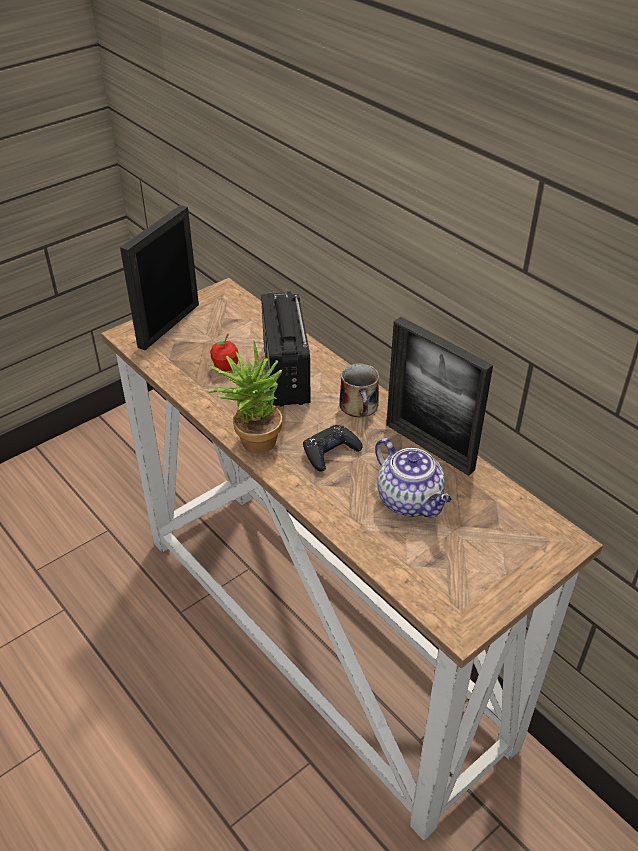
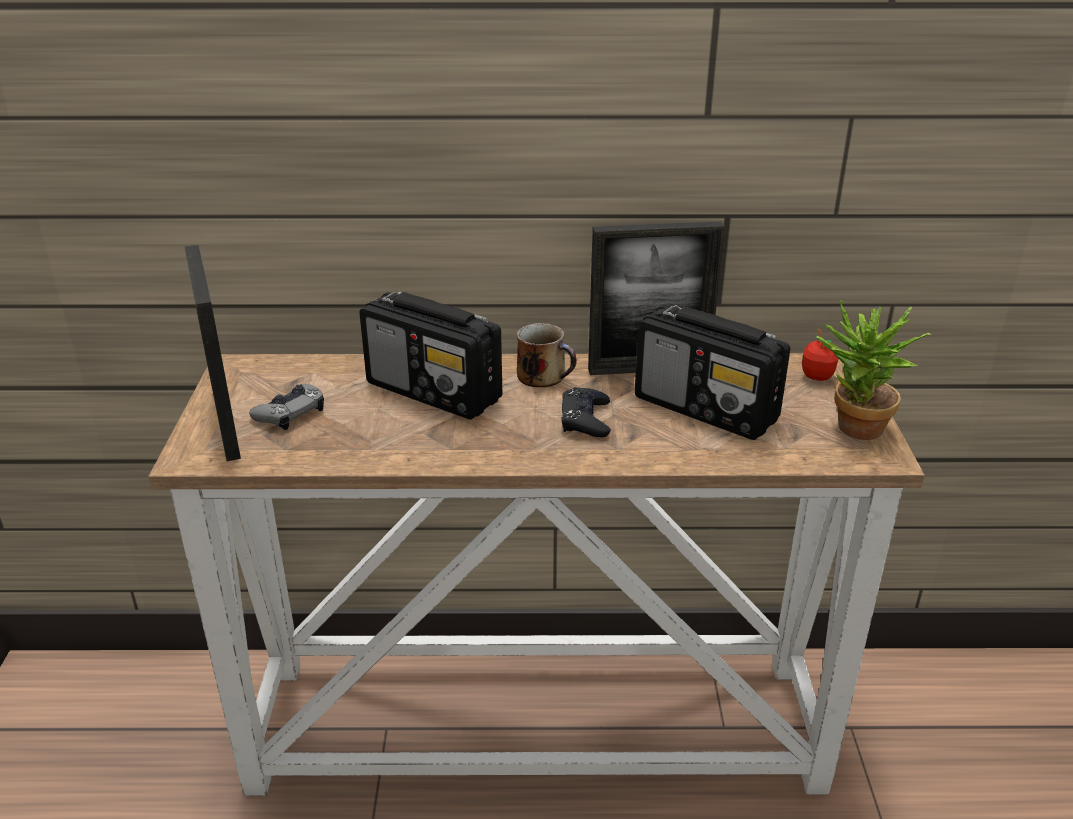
camera: 50 degrees left, 10 degrees down
(203, 338) = (290, 412): none -> grey game controller
(225, 367) = (363, 420): apple -> apple (817, 376)
(252, 440) = (503, 455): potted plant -> potted plant (853, 430)
(410, 501) = (706, 409): teapot -> radio

